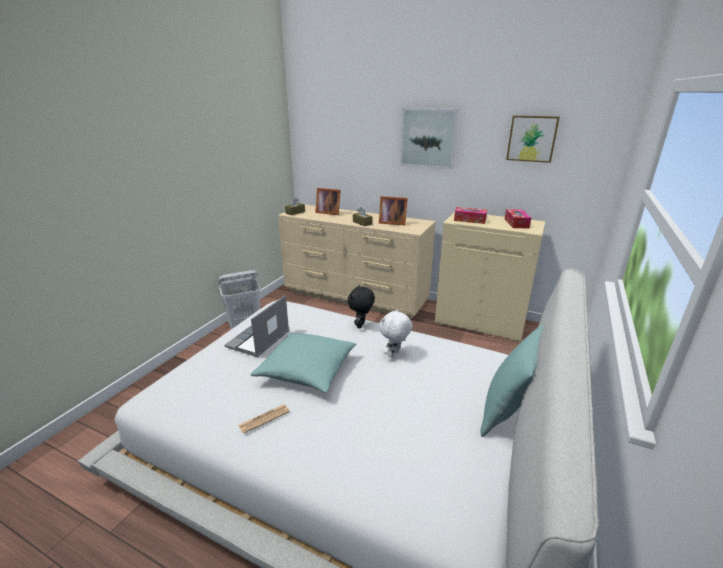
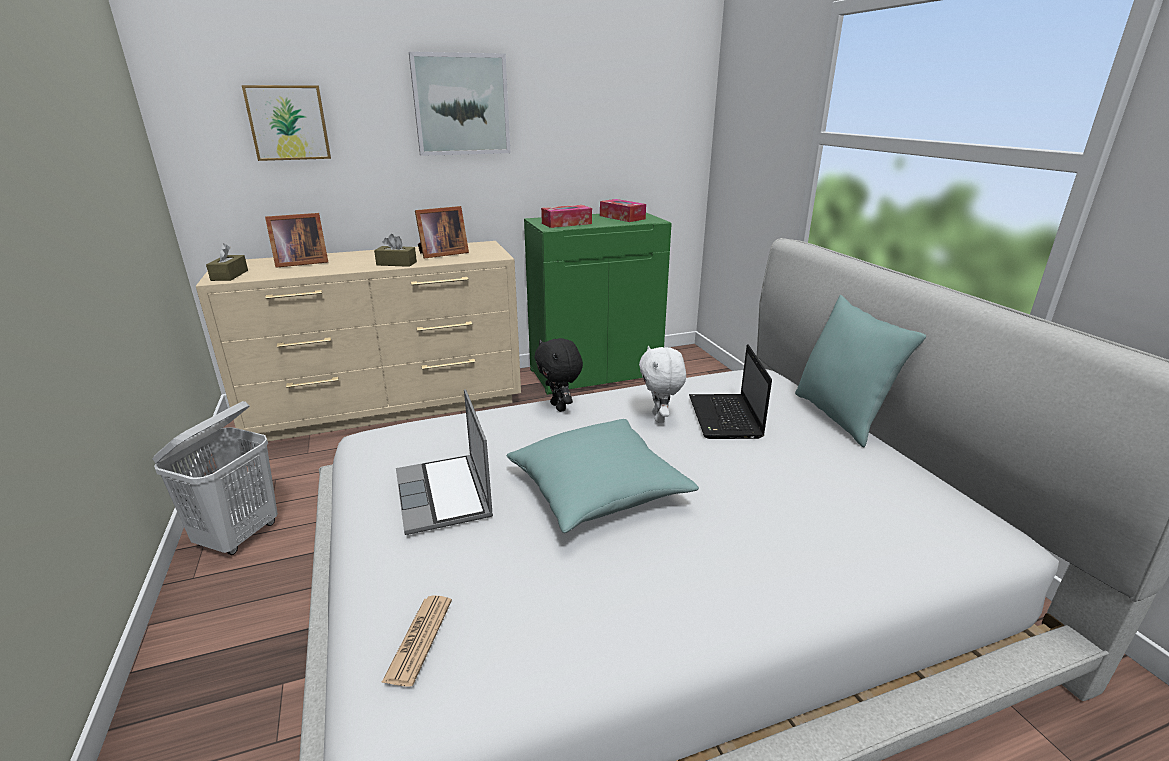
camera: 45 degrees left, 0 degrees up
(264, 419) = (658, 579): newspaper -> newspaper (419, 639)
(428, 373) = (725, 418): none -> laptop
(480, 322) = (595, 372): beige cabinet -> green cabinet
(532, 138) = (609, 97): picture -> picture (288, 123)

